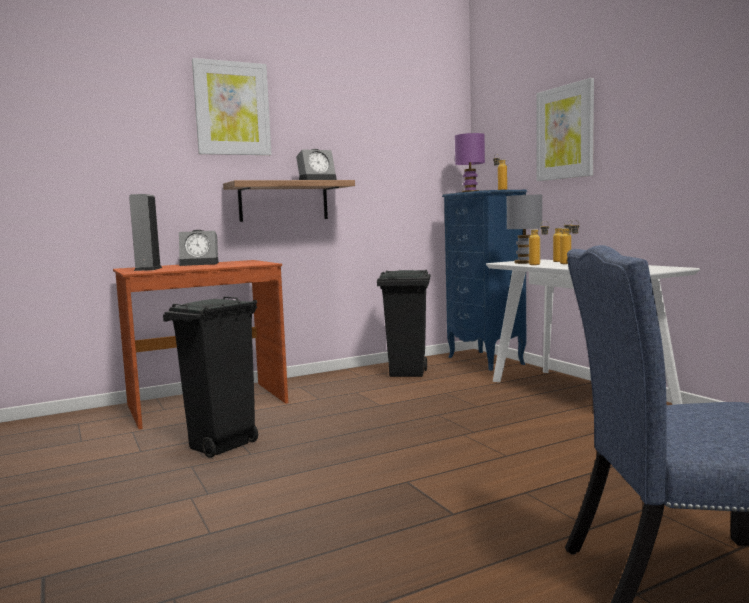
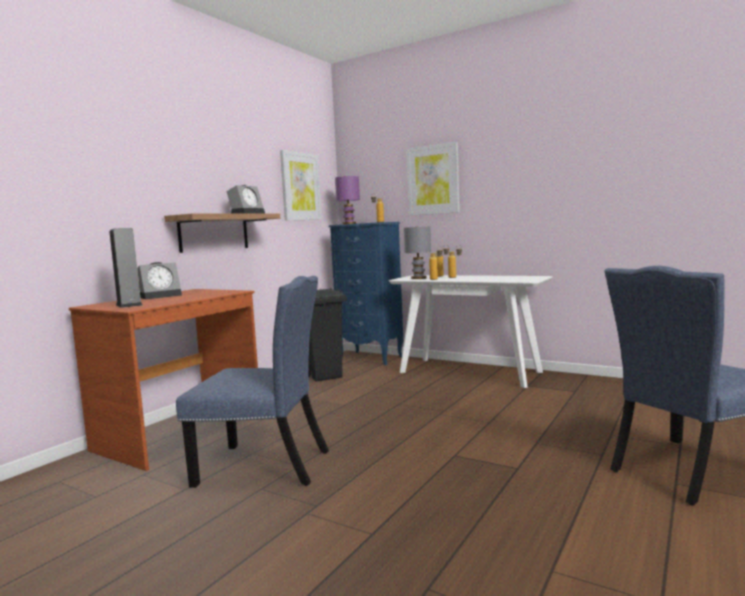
camera: 30 degrees left, 0 degrees up
(221, 446) = (262, 466): black trash can -> blue chair
(232, 108) = (169, 143): picture -> picture (300, 186)

